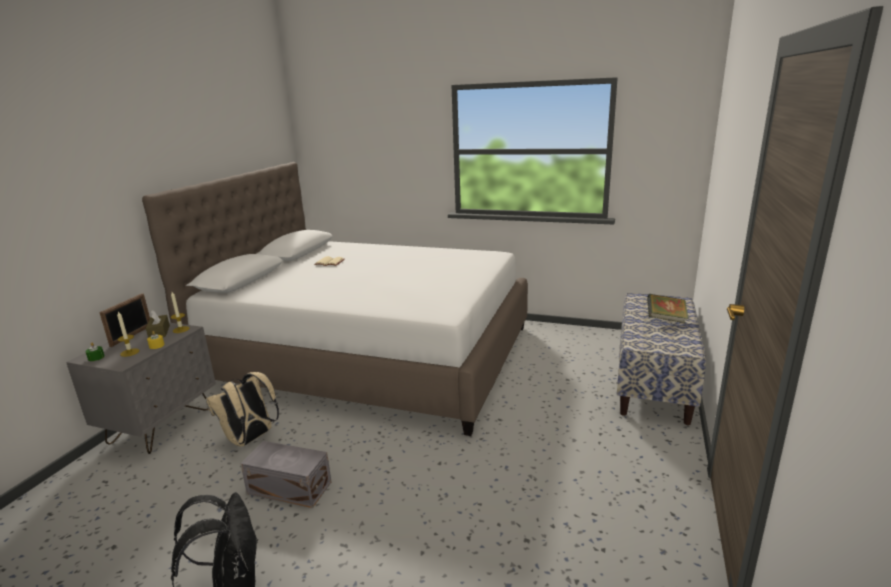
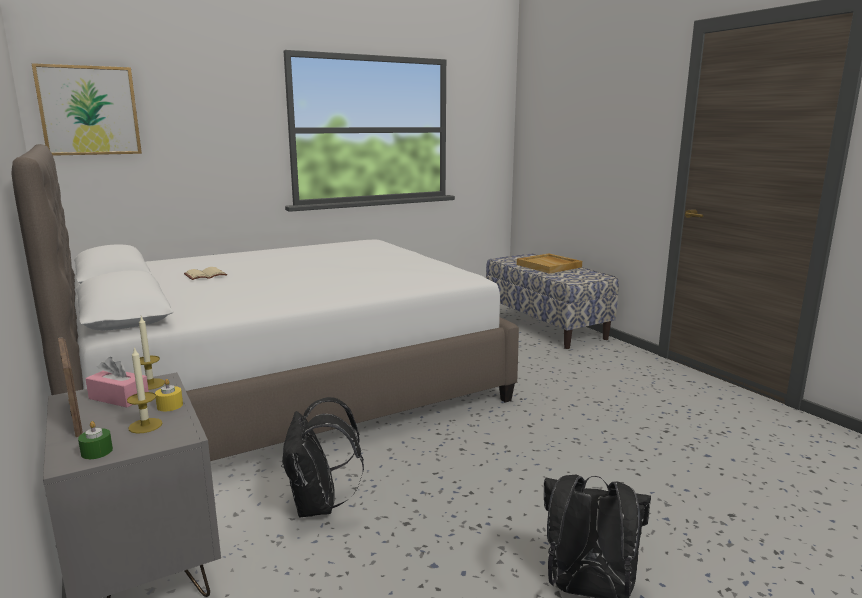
camera: 50 degrees left, 5 degrees down
(159, 332) = (119, 397): brown tissue box -> pink tissue box
(250, 439) = (319, 506): beige backpack -> black backpack
(289, 487) = (456, 508): grey storage box -> none
(326, 138) = (89, 111): none -> picture
(666, 319) = (549, 266): book -> beige tray

